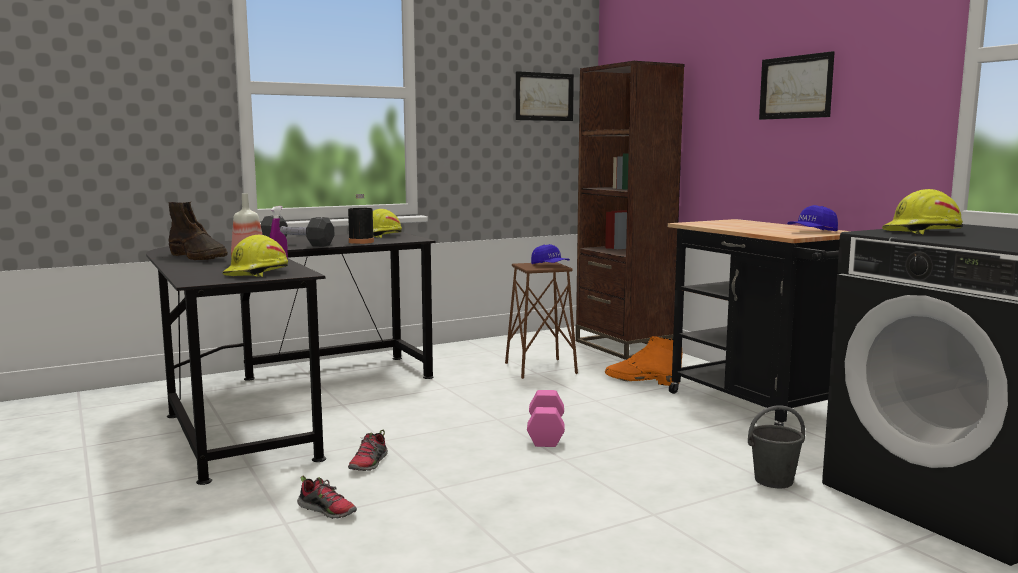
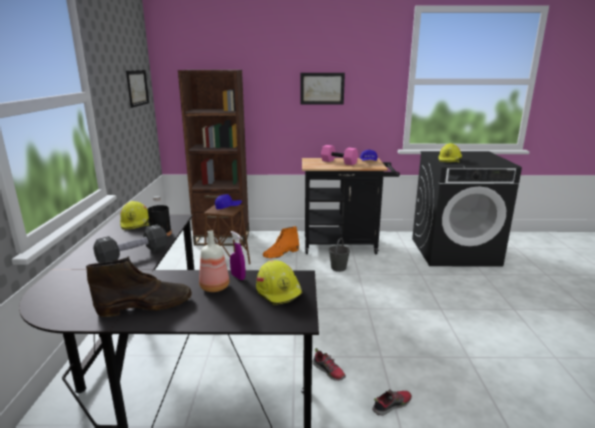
camera: 60 degrees left, 10 degrees up
(544, 433) = (328, 301): pink dumbbell -> pink dumbbell (338, 162)
(773, 480) = (421, 273): grey bucket -> grey bucket (338, 268)

